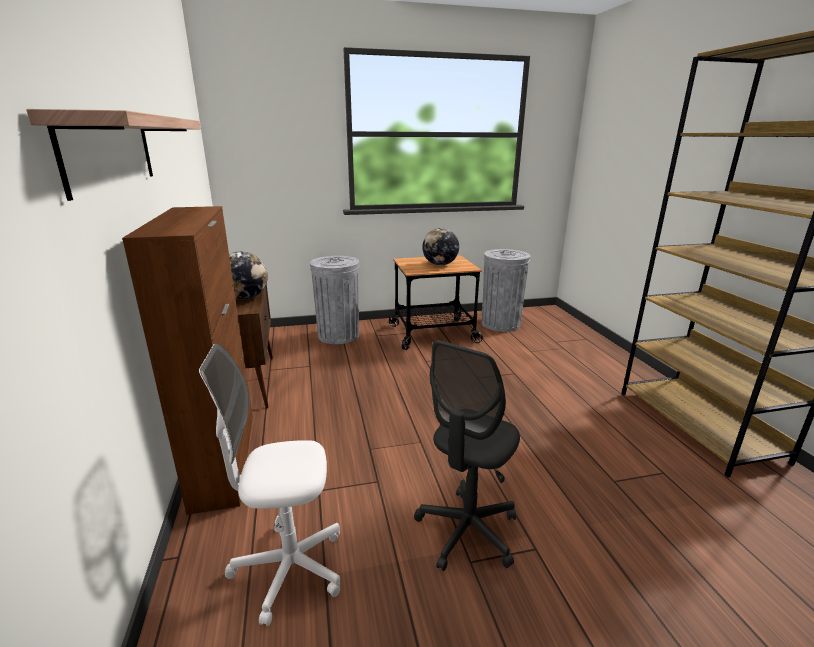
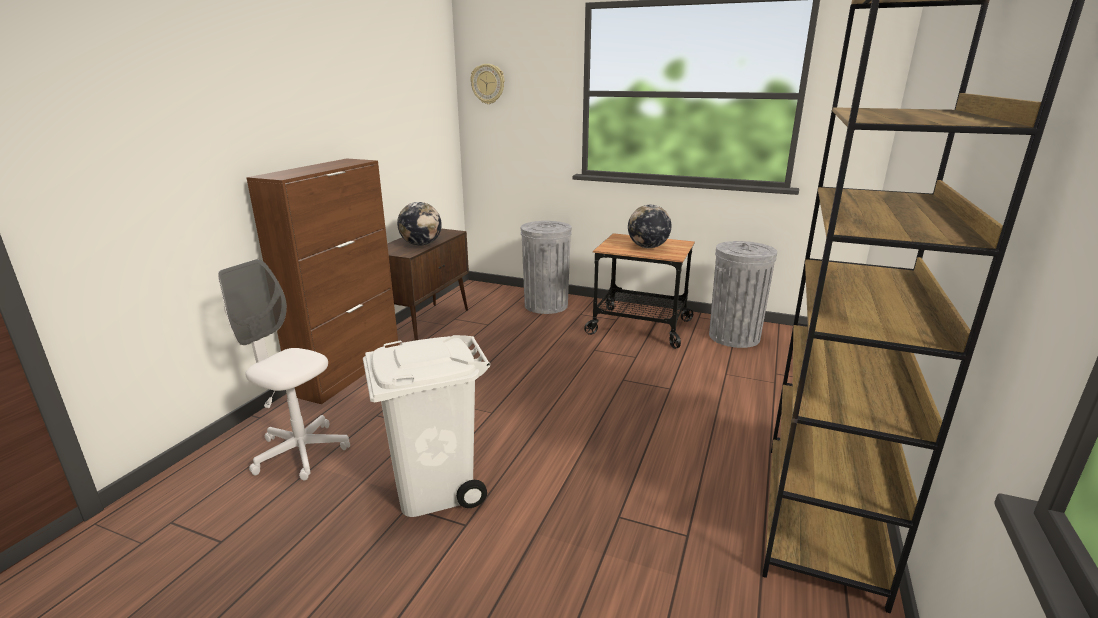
camera: 35 degrees right, 0 degrees up
(111, 151) = (262, 116): shelf -> none
(241, 124) = (488, 84): none -> wall clock
(467, 531) = (434, 488): grey office chair -> white trash can

